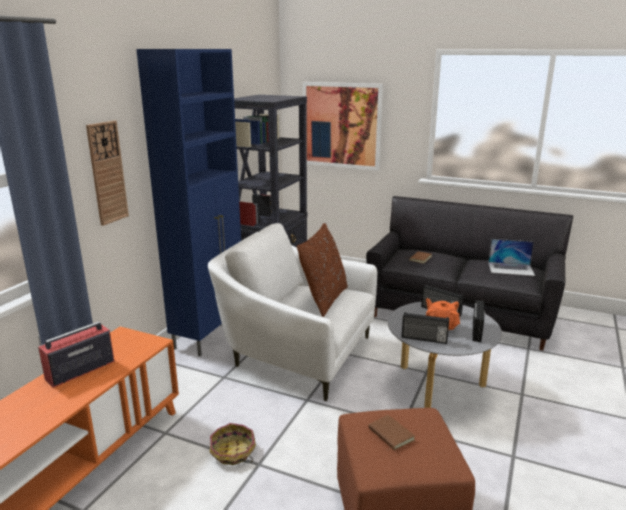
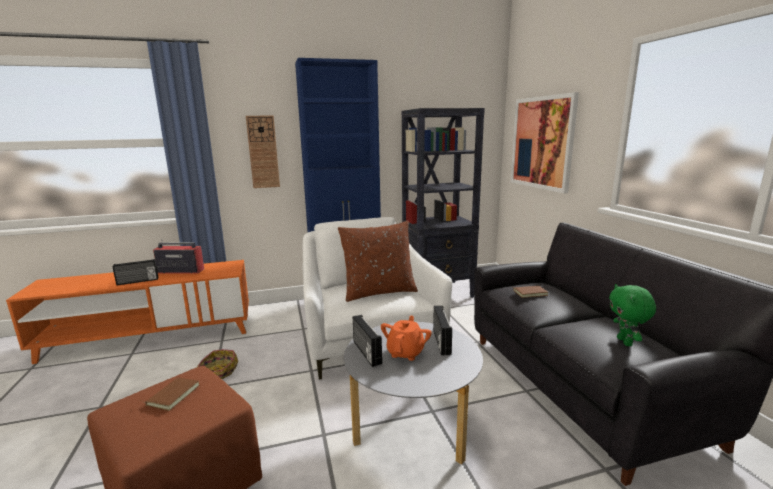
camera: 50 degrees right, 5 degrees down
(477, 331) = (428, 375): radio -> radio (138, 281)
(511, 269) = (625, 342): laptop -> green plush toy

